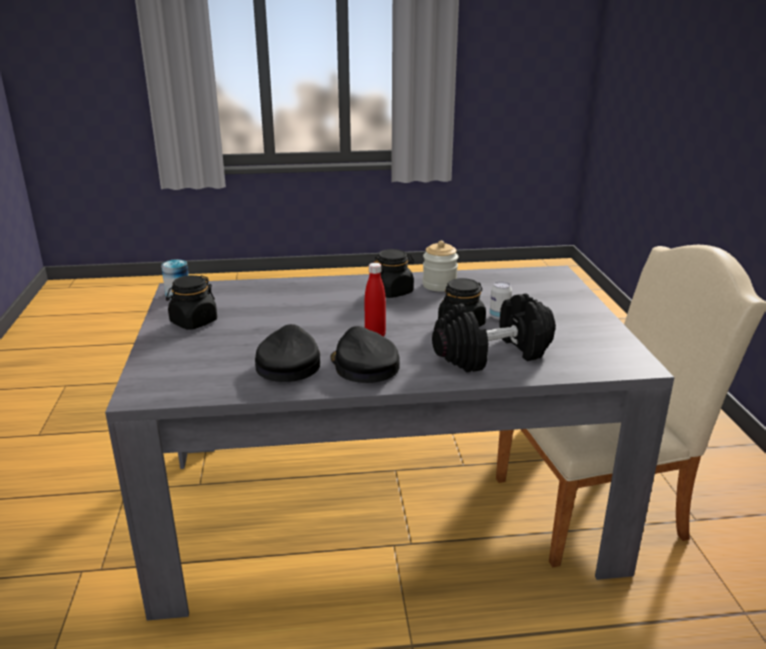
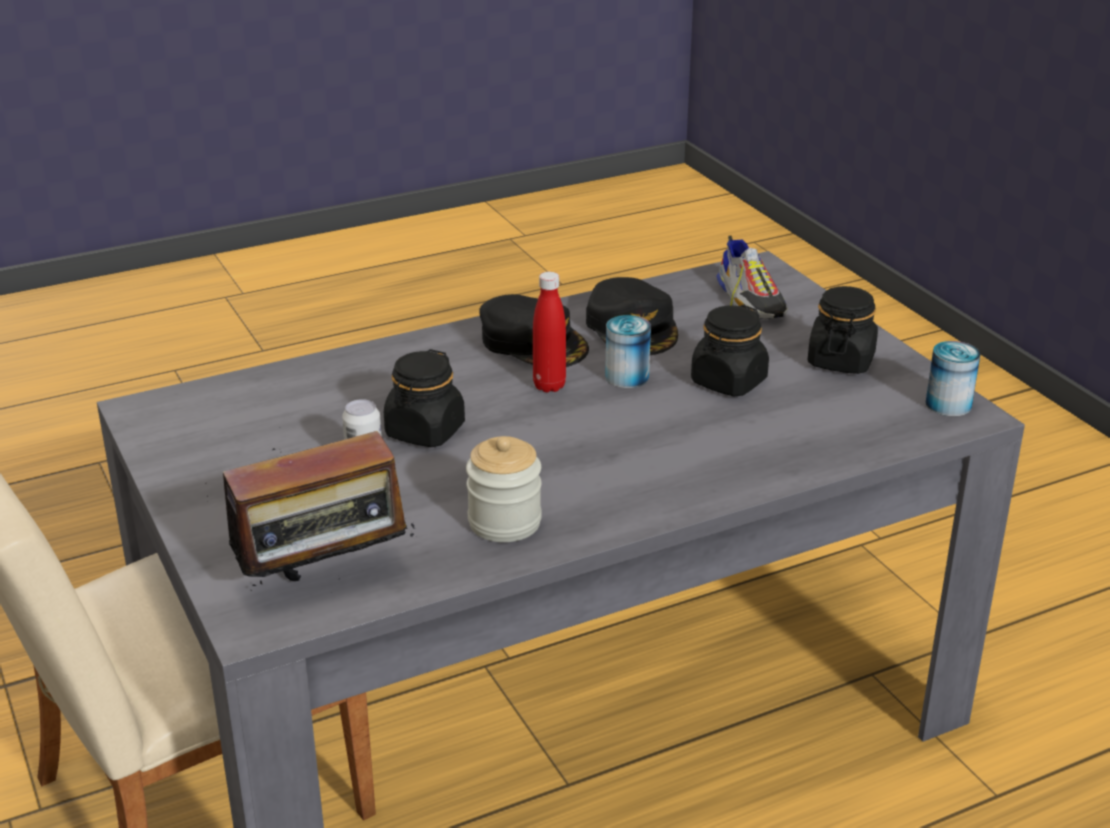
camera: 160 degrees right, 5 degrees up
(185, 369) = (750, 300): none -> shoe
(325, 334) = (627, 377): none -> can
(392, 292) = (586, 485): black jar -> black jar (728, 382)
(492, 354) = (361, 389): black dumbbell -> none
(525, 279) = (325, 580): none -> radio

